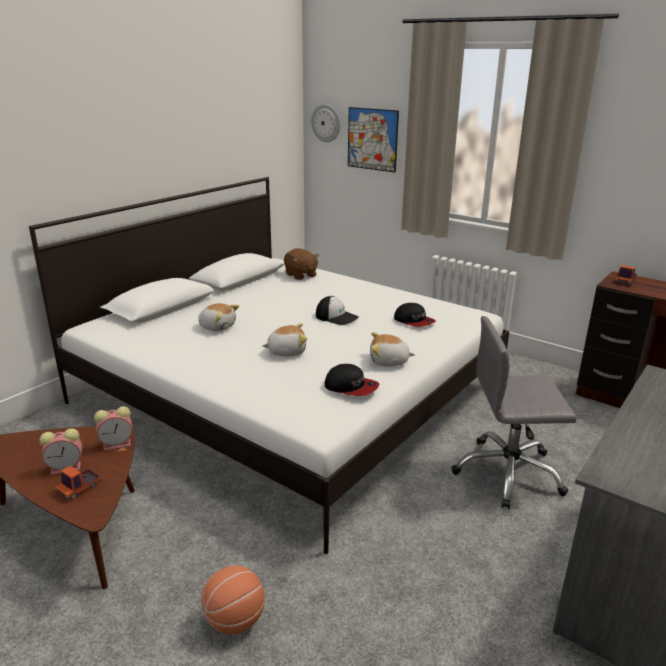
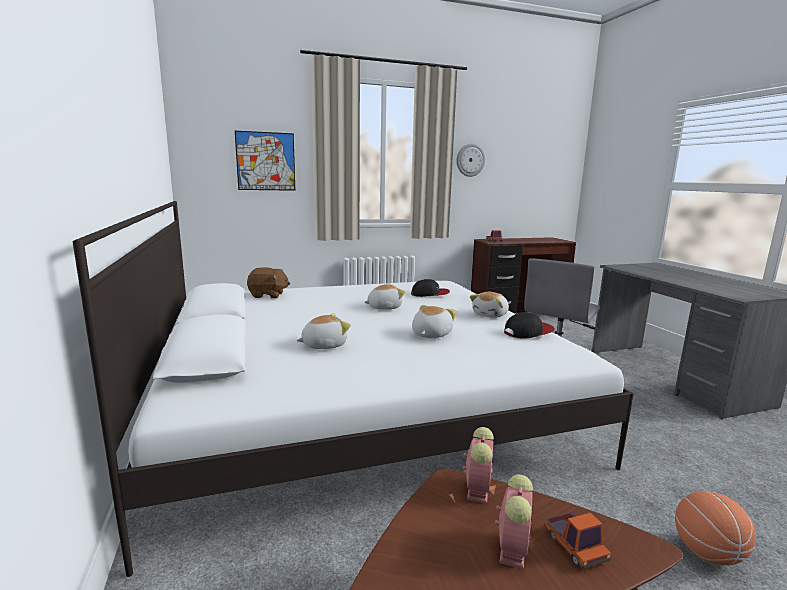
camera: 55 degrees left, 10 degrees down
(326, 123) = (204, 147): wall clock -> wall clock (470, 160)
(336, 317) = (384, 307): cap -> plush toy

